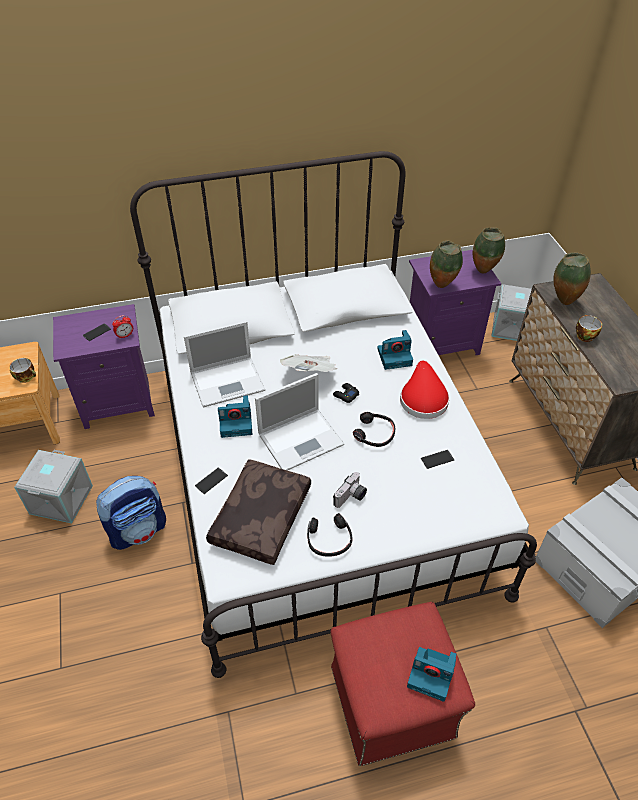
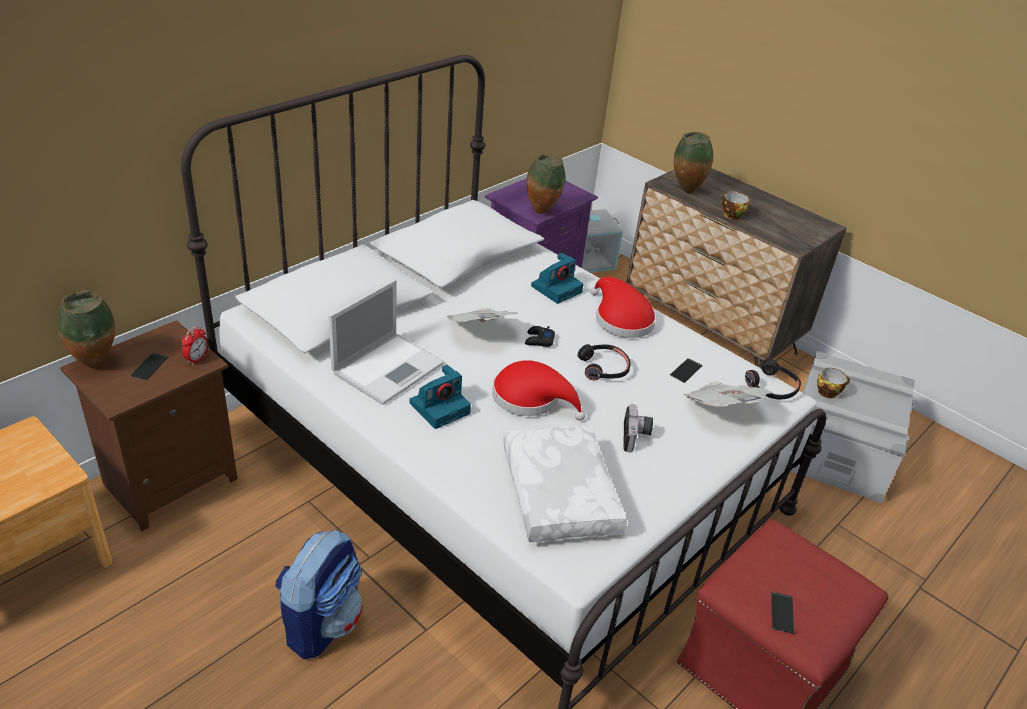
camera: 35 degrees left, 10 degrees down
(27, 377) = (55, 465): cup -> cup (828, 391)
(62, 500) = (176, 634): grey storage box -> none
(118, 402) = (168, 481): purple nightstand -> brown nightstand
(211, 480) = (465, 478): phone -> phone (782, 612)
(260, 516) = (557, 493): brown pillow -> white pillow
(302, 439) = (531, 398): laptop -> red hat
(329, 539) = (651, 486): black headphones -> black headphones (771, 387)
(432, 674) = (835, 583): camera -> none
(436, 502) = (721, 410): none -> newspaper
(484, 271) = (571, 189): vase -> vase (97, 363)

